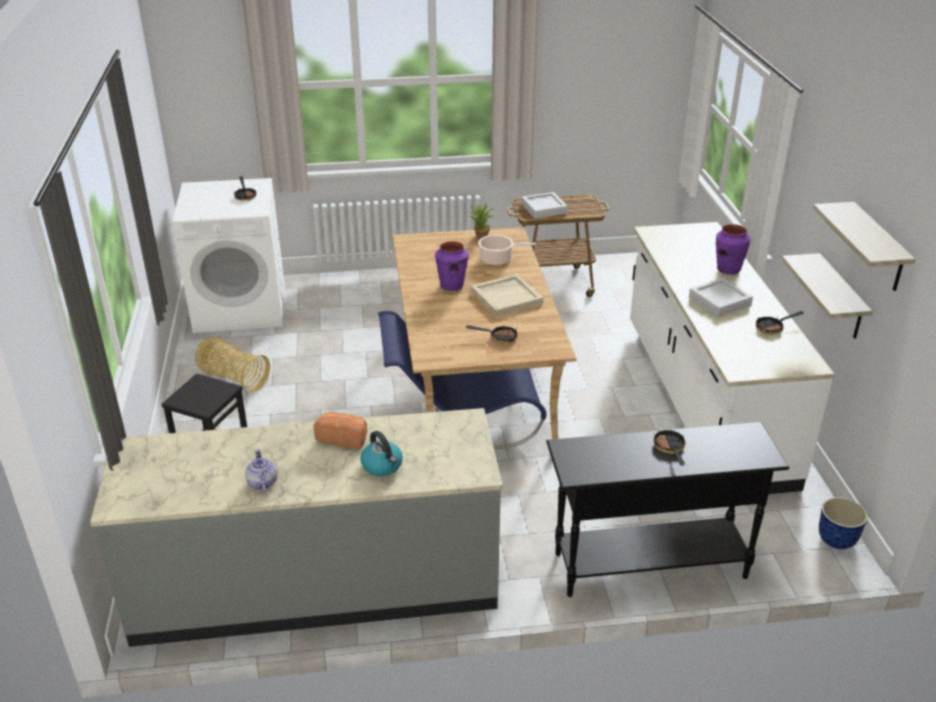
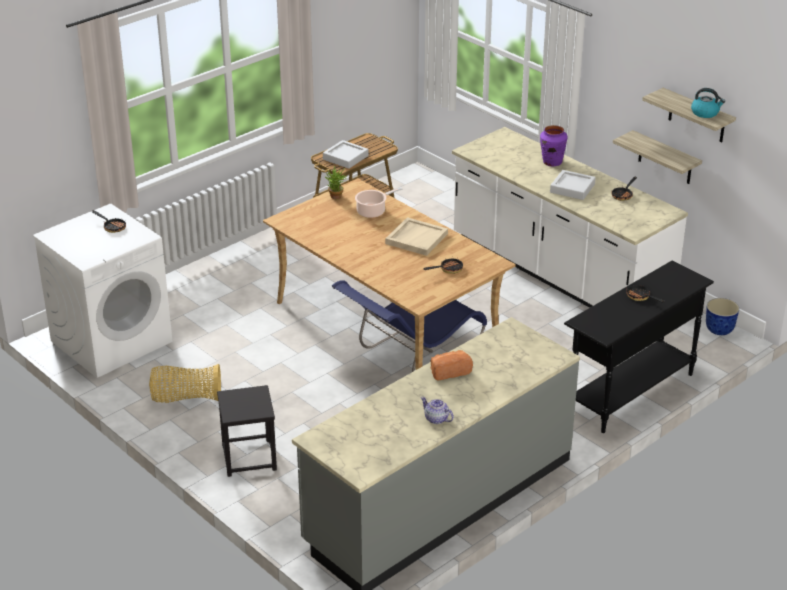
camera: 35 degrees left, 0 degrees up
(382, 466) = (496, 377): kettle -> kettle (705, 113)
(452, 285) = (365, 244): purple vase -> none

